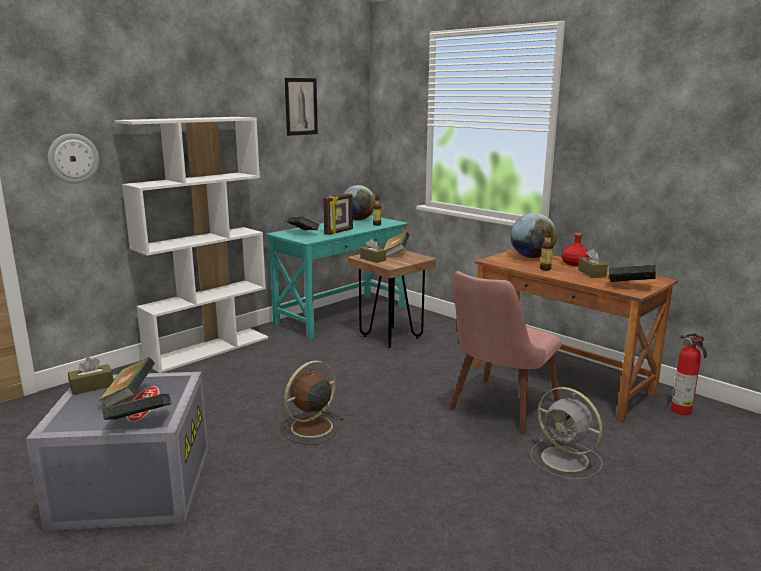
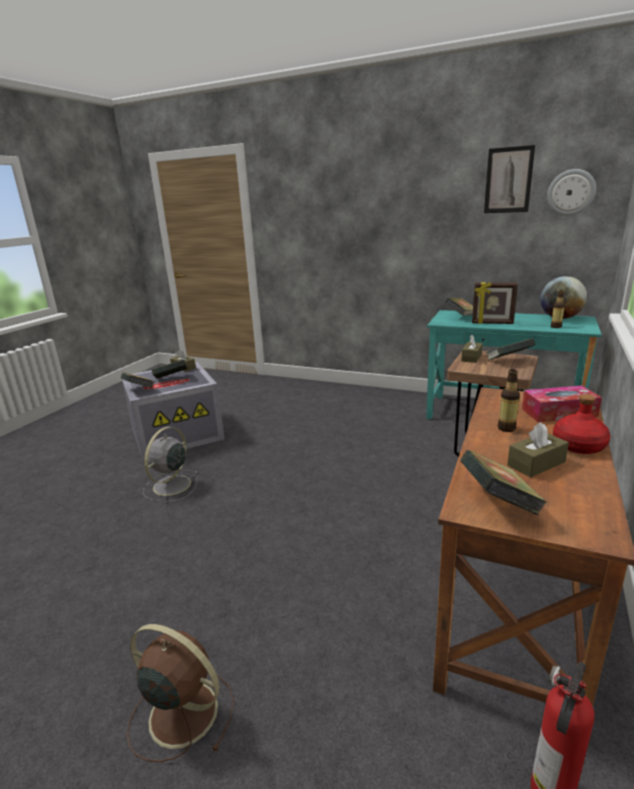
camera: 70 degrees right, 5 degrees up
(73, 158) = (291, 227): wall clock -> wall clock (571, 192)
(208, 349) = (364, 392): white bookcase -> none
(310, 427) = (272, 464): brown fan -> brown fan (181, 712)
(498, 411) = (374, 558): pink chair -> none
(531, 257) = (559, 413): globe -> tissue box
(566, 460) = (291, 634): grey fan -> grey fan (171, 486)

